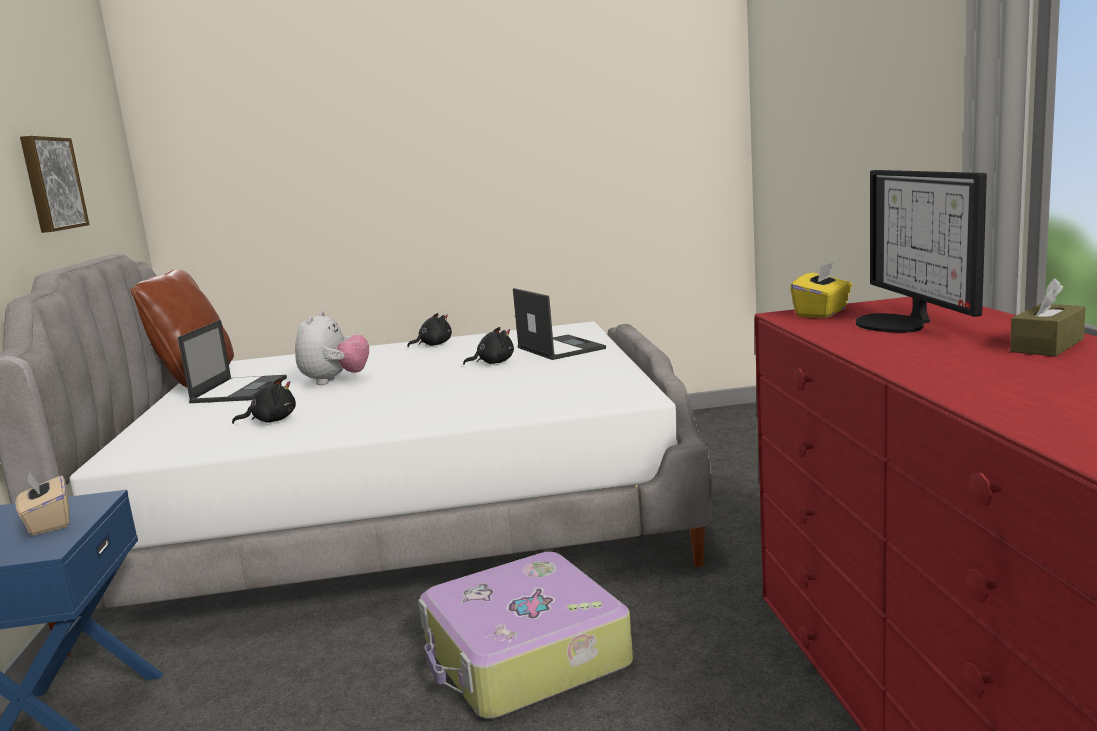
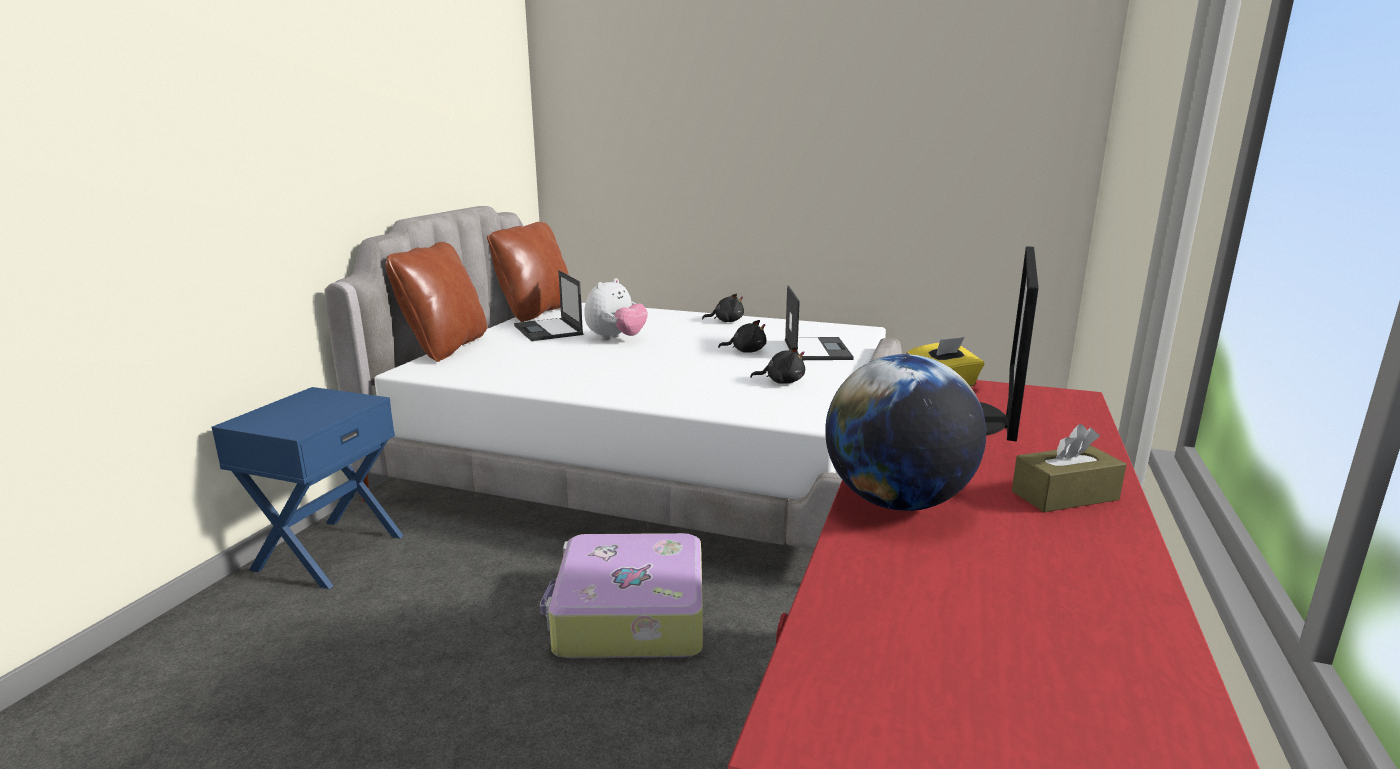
camera: 25 degrees right, 5 degrees up
(48, 523) = (321, 411): beige tissue box -> none
(51, 184) = (432, 147): picture -> none
(127, 430) = (445, 347): none -> brown pillow
(240, 390) = (548, 330): laptop -> laptop turned 120 degrees clockwise
(271, 421) = (533, 364): black plush toy -> black plush toy (782, 381)
(953, 375) = (897, 502): none -> globe

